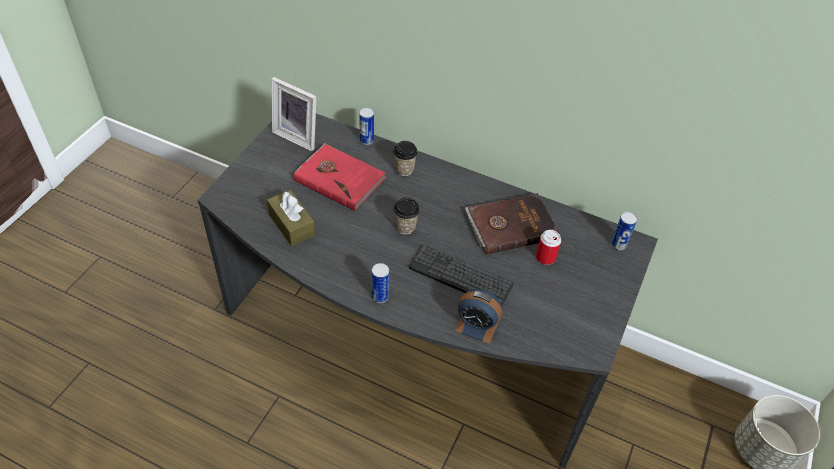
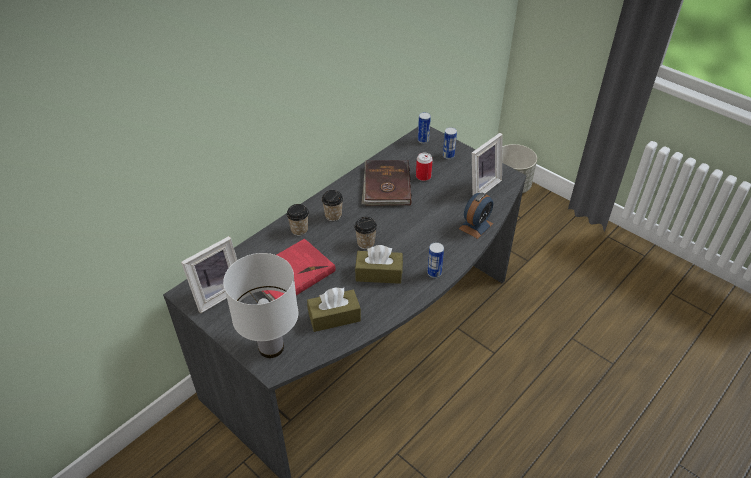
camera: 70 degrees left, 5 degrees down
(243, 189) = (271, 347): none -> white table lamp
(363, 247) = (379, 273): none -> brown tissue box
(366, 140) = (250, 247): can -> can (448, 156)
(437, 191) = (333, 216): none -> cup
(460, 276) = (427, 223): keyboard -> none
(556, 320) = (480, 186): none -> picture frame

